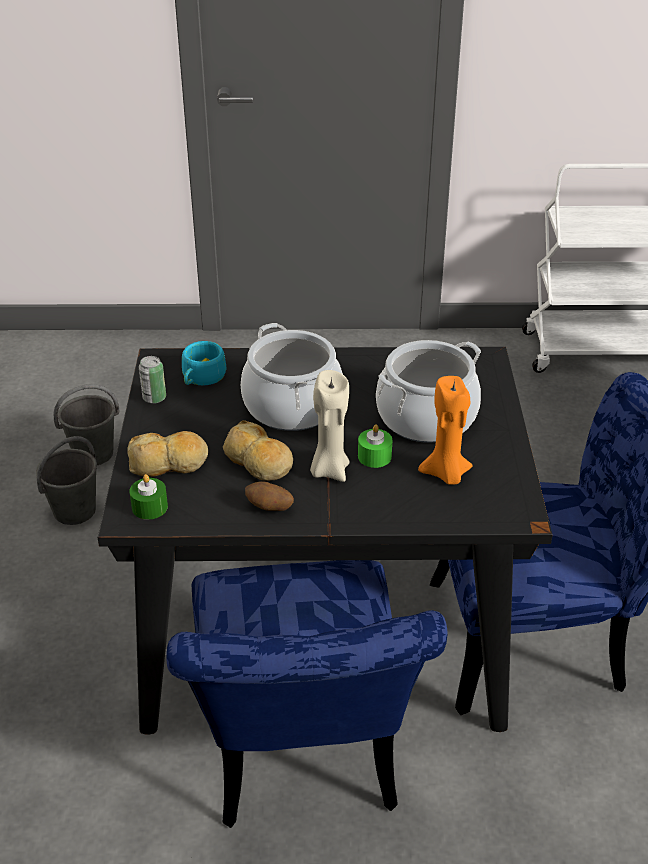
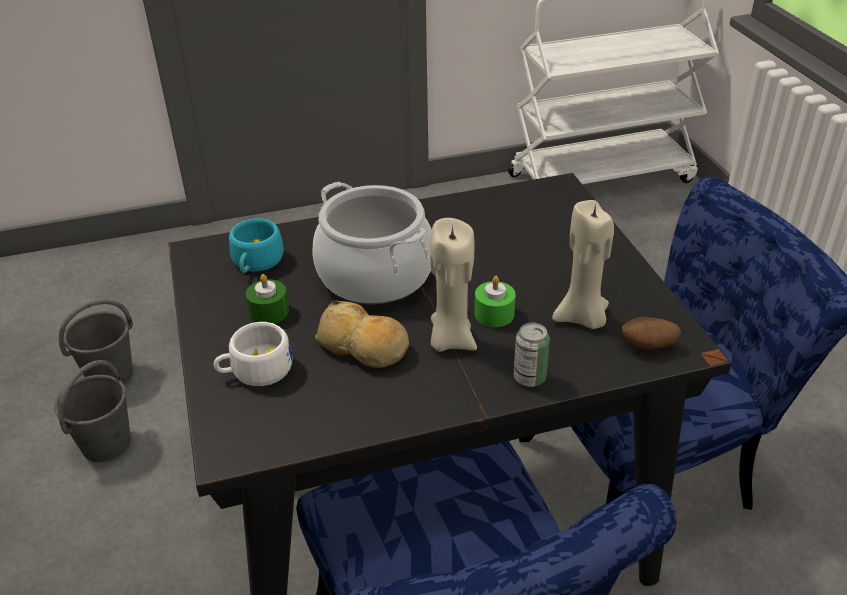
camera: 15 degrees left, 0 degrees up
(150, 507) = (251, 431): green candle -> green candle (269, 312)
(154, 398) = (207, 296): can -> can (529, 378)
(169, 463) = (255, 371): bread -> white cup
(269, 508) = (400, 400): potato -> potato (648, 346)
(426, 417) = (528, 259): cooking pot -> none
(446, 474) = (582, 318): orange candle -> beige candle

